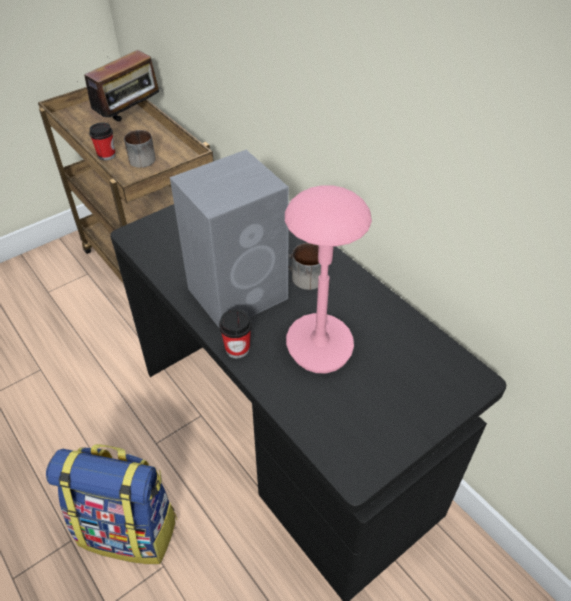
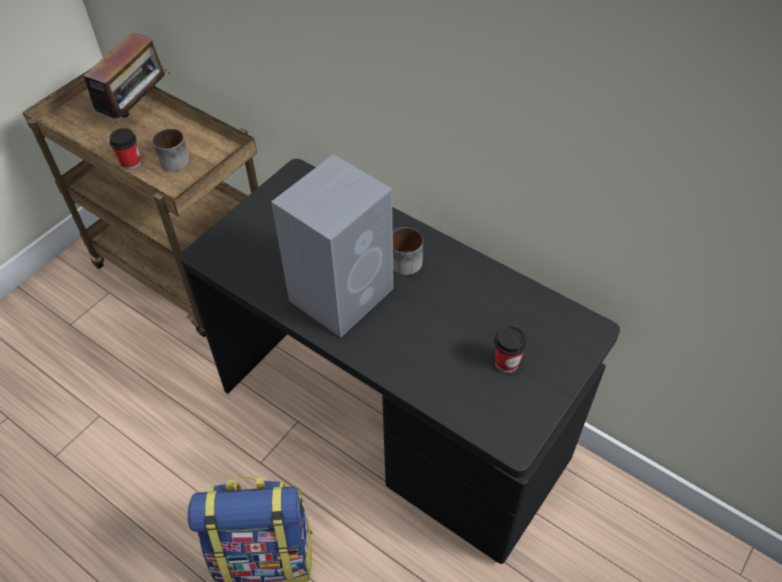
camera: 15 degrees left, 5 degrees up
(237, 349) = (363, 352): cup -> cup (506, 362)
(319, 345) = (439, 329): pink table lamp -> none

